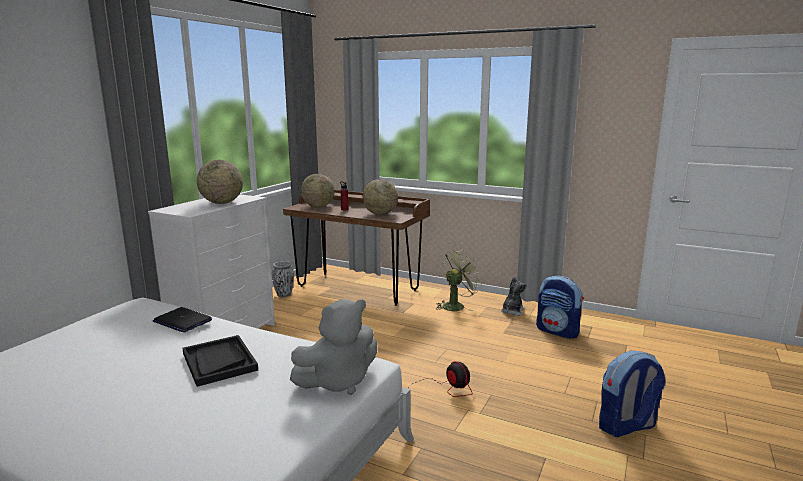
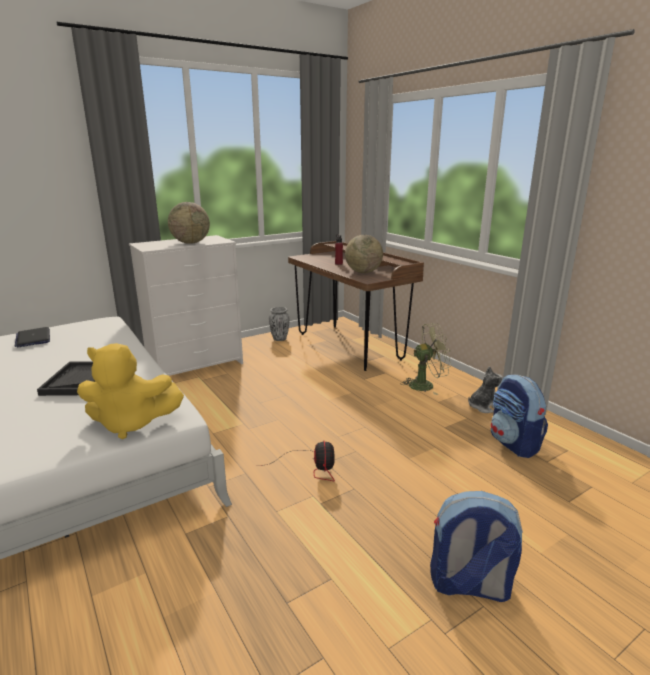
camera: 30 degrees right, 5 degrees up
(182, 321) = (108, 340): laptop -> laptop (33, 338)
(318, 206) = (320, 258): globe -> none
(338, 381) = (131, 424): grey plush toy -> yellow plush toy

